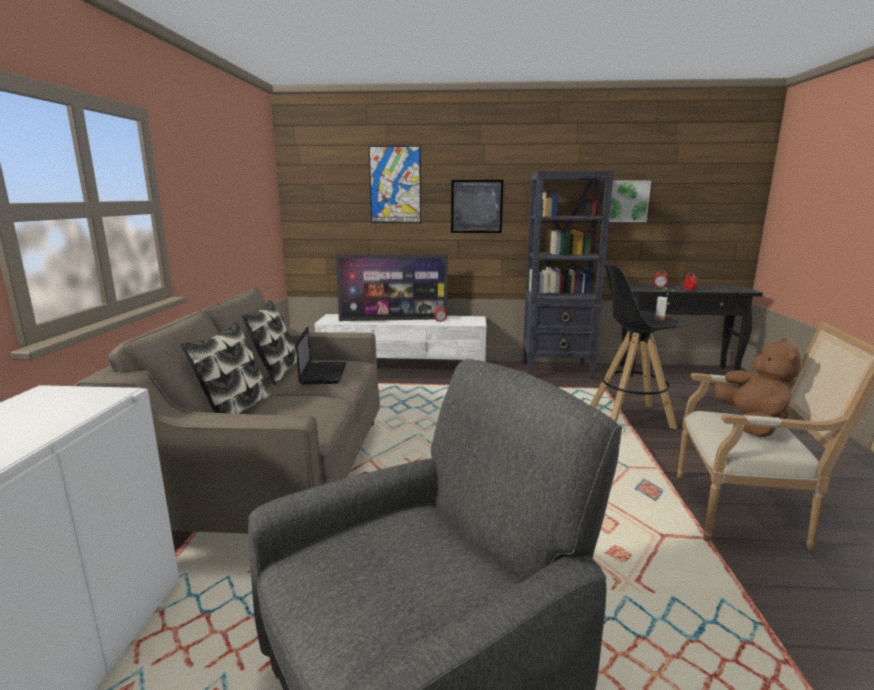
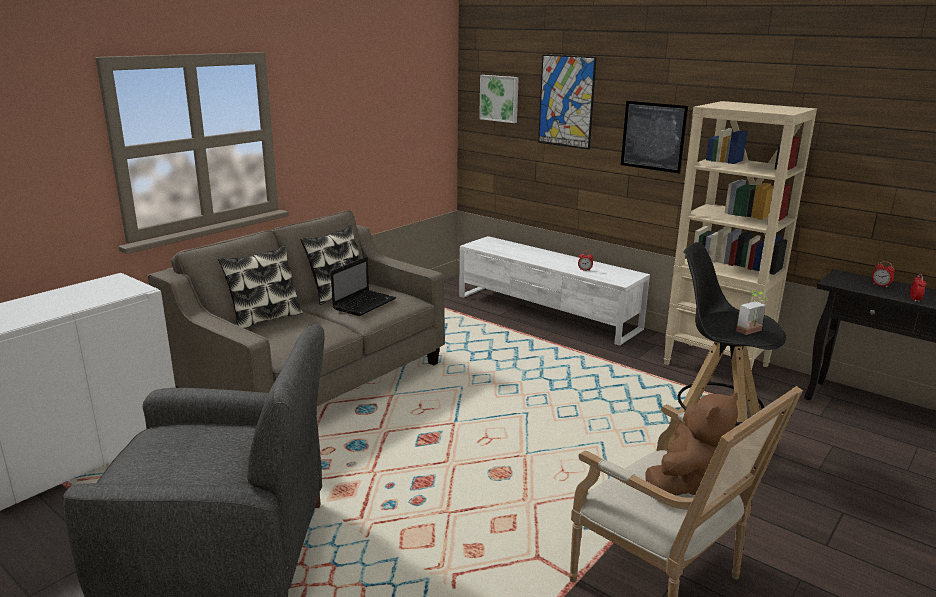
camera: 35 degrees right, 5 degrees up
(393, 320) = (539, 257): television -> none
(557, 371) = (717, 365): black bookcase -> beige bookcase
(626, 201) = (857, 152): picture -> picture (500, 98)

